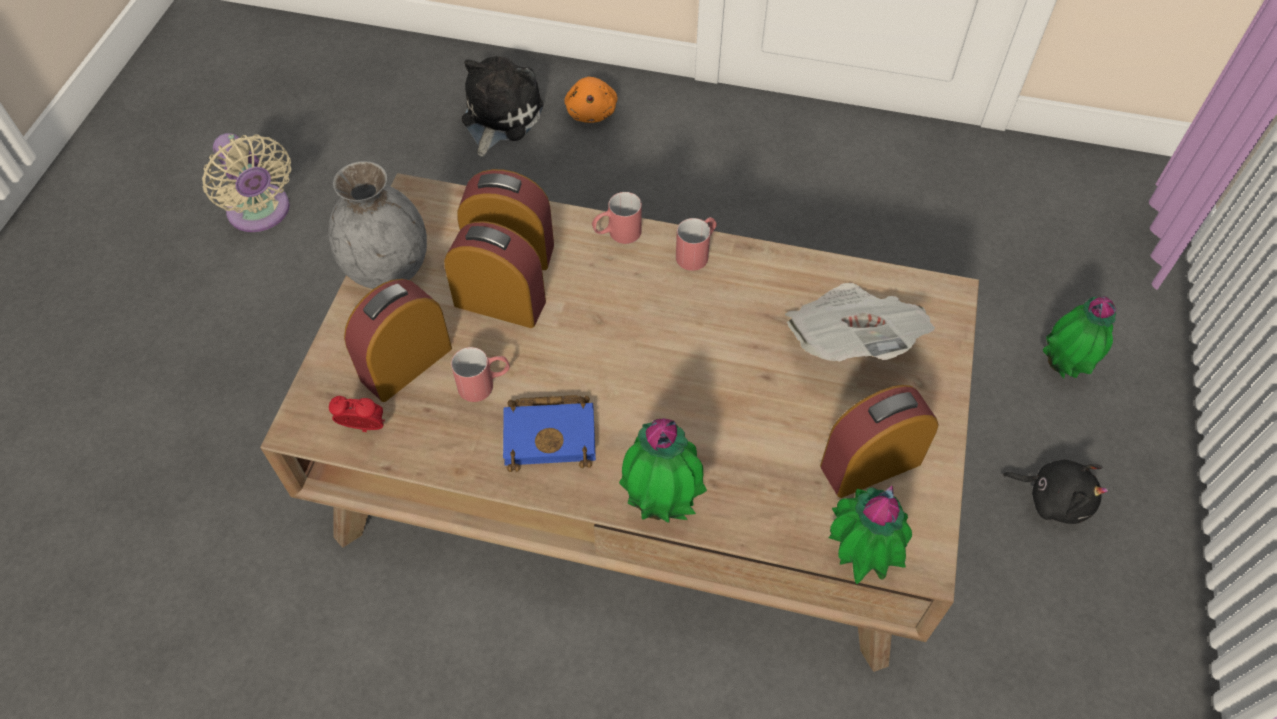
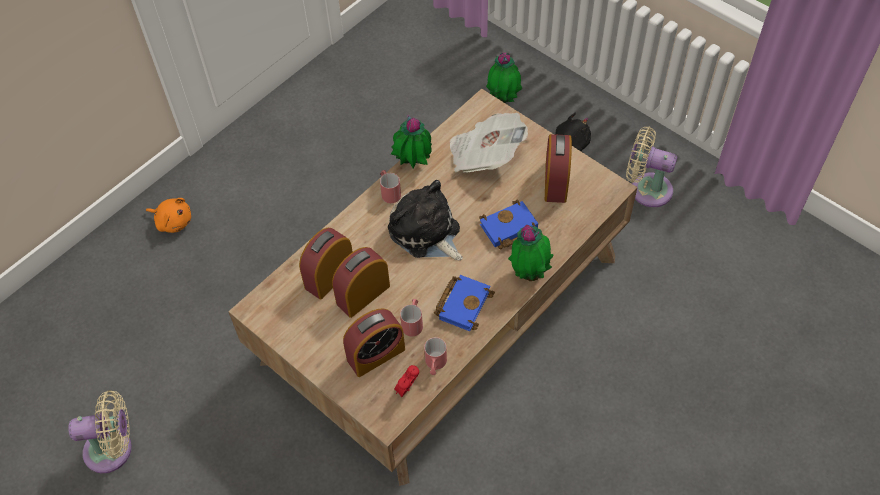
camera: 60 degrees left, 0 degrees up
(388, 268) = (301, 340): grey vase -> none
(406, 364) = (376, 354): alarm clock -> alarm clock turned 105 degrees counterclockwise
(499, 117) = (137, 274): plush toy -> plush toy (426, 233)
(617, 234) = (352, 221): red mug -> red mug (435, 365)
(729, 436) = (508, 229): none -> blue book
(857, 560) = (600, 211): potted plant -> potted plant (413, 165)
(1059, 661) = (646, 188): none -> beige fan

